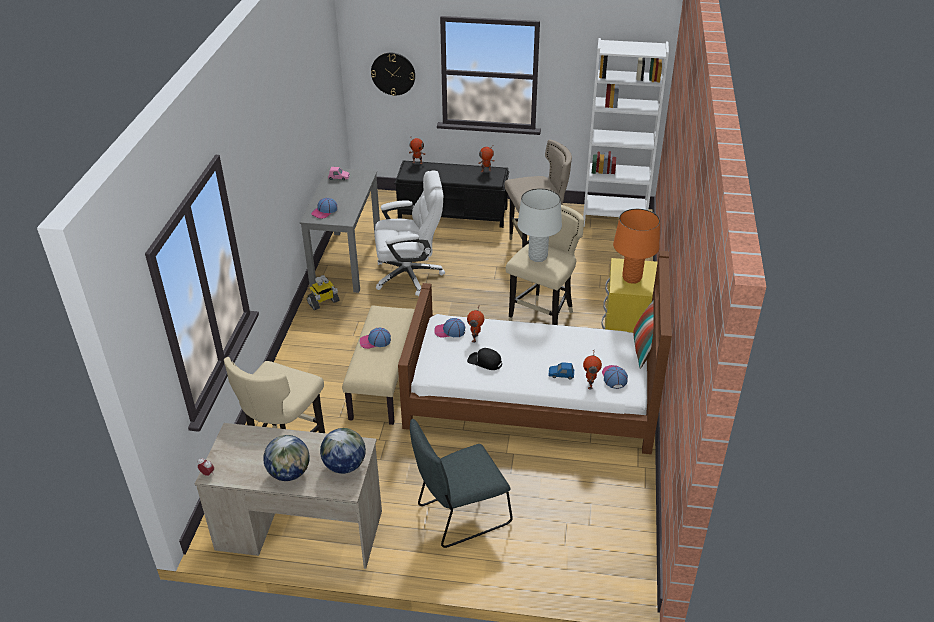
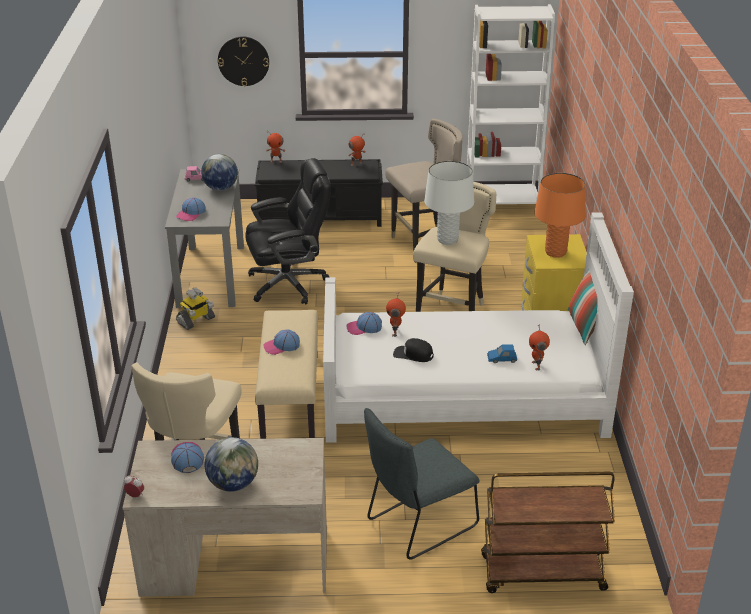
camera: 10 degrees left, 5 degrees down
(344, 465) = (296, 469): globe -> globe (220, 188)
(410, 275) = (289, 283): white office chair -> black office chair
(532, 396) = (463, 393): brown bed -> white bed
(554, 576) = (541, 574): none -> brown cart
(614, 377) = (560, 356): cap -> cap (187, 458)

